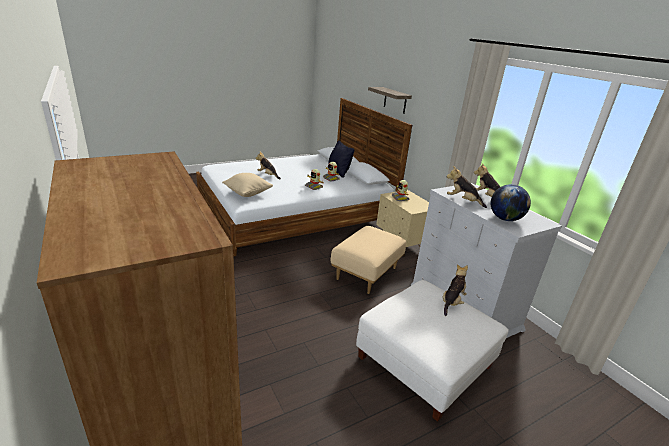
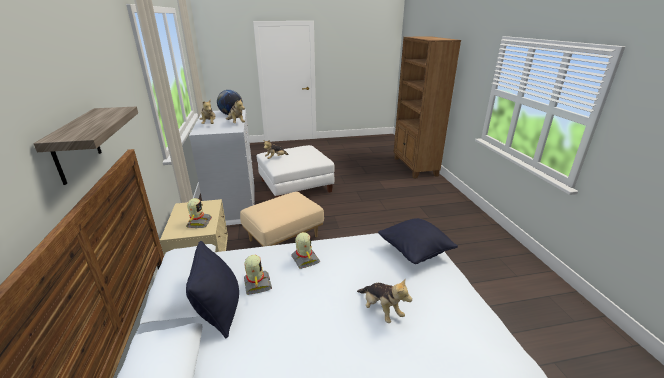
camera: 160 degrees left, 0 degrees up
(247, 193) = (414, 252): beige pillow -> black pillow

